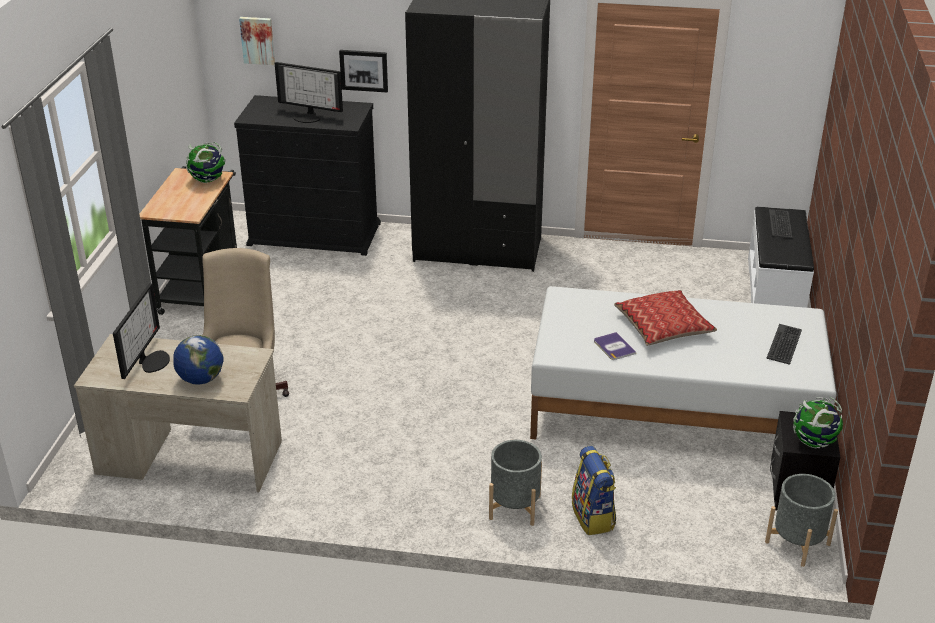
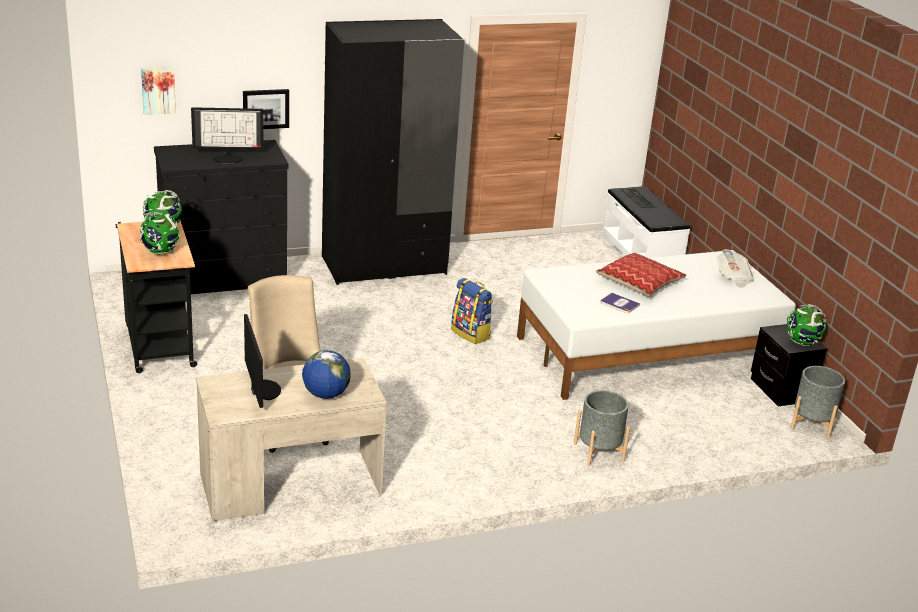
camera: 30 degrees left, 5 degrees down
(182, 203) = (160, 252): none -> globe
(593, 517) = (662, 444): backpack -> backpack (471, 334)
(784, 344) = (733, 278): keyboard -> newspaper

